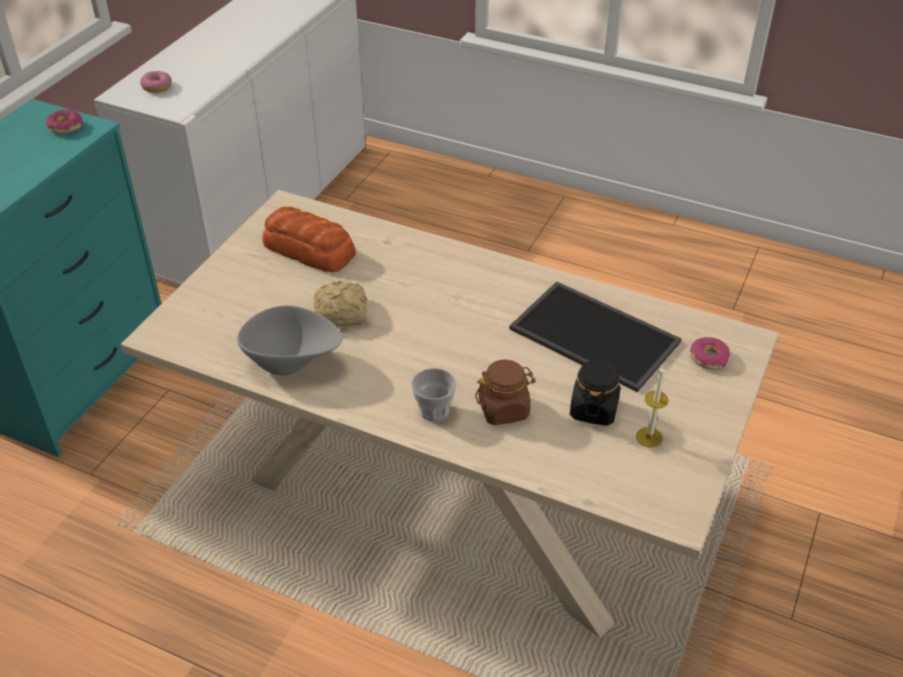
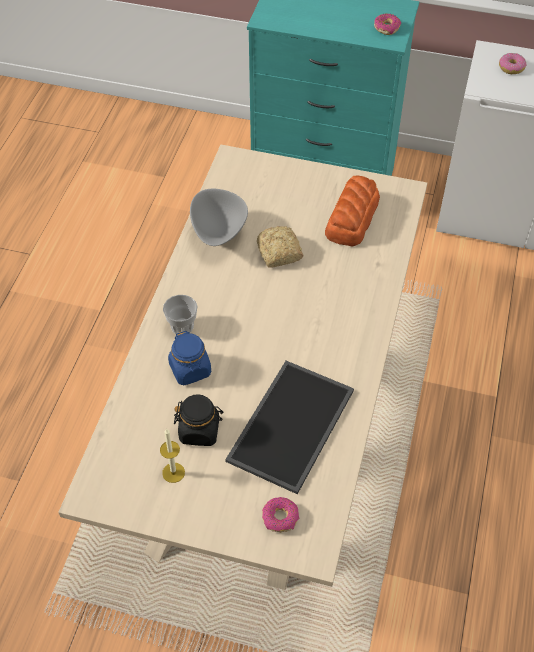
camera: 80 degrees right, 10 degrees up
(504, 409) = (190, 370): brown jar -> blue jar

